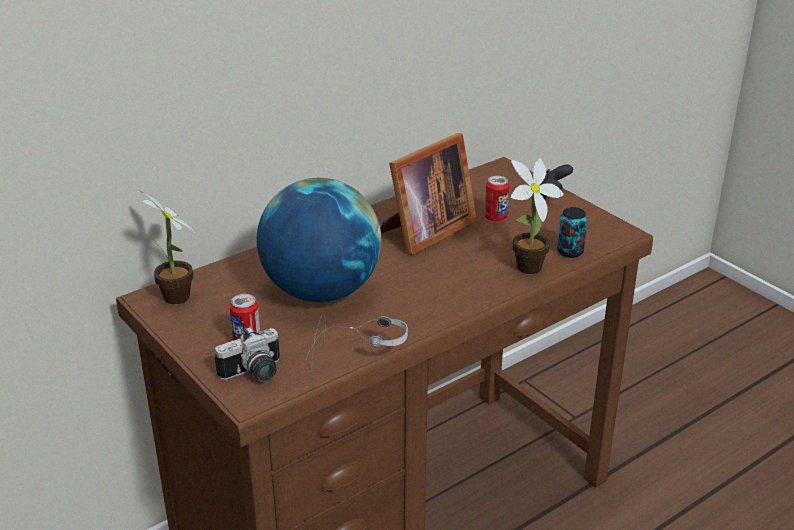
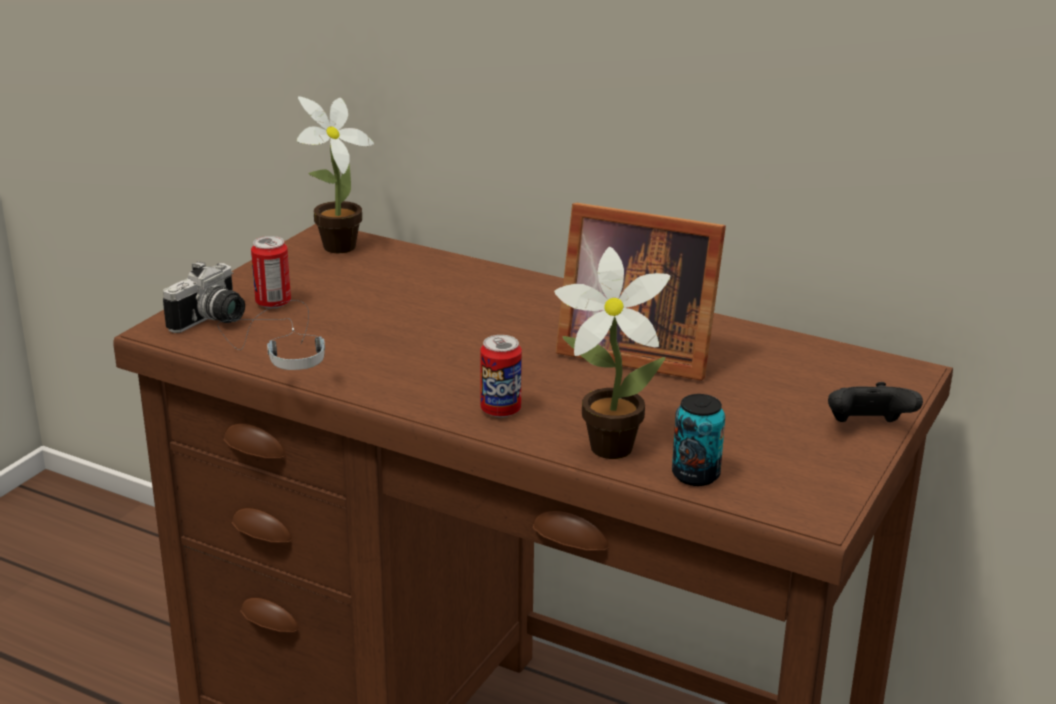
camera: 65 degrees right, 5 degrees down
(254, 374) = (213, 321): camera -> camera turned 90 degrees counterclockwise
(321, 291) = (416, 318): globe -> none
(495, 218) = (733, 395): can -> can (500, 410)

